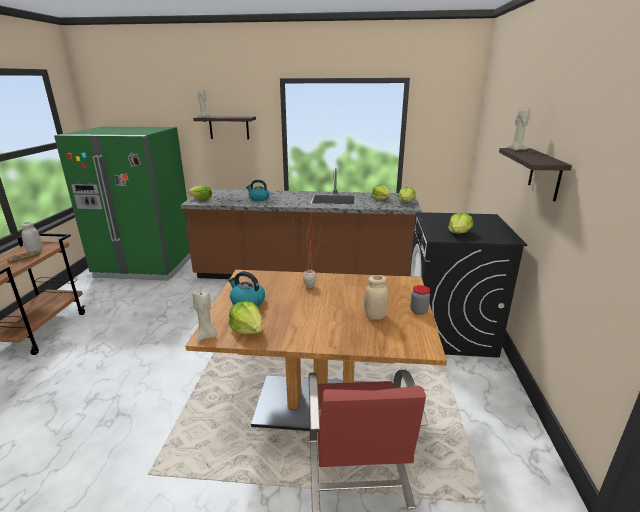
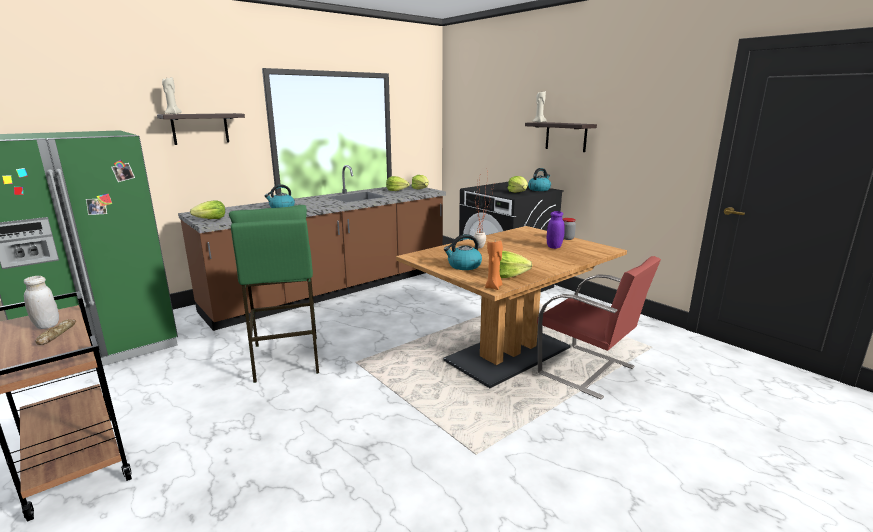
camera: 45 degrees left, 5 degrees down
(193, 318) = (286, 358): none -> green stool
(207, 336) = (493, 287): beige candle -> orange candle
(375, 316) = (554, 247): beige jar -> purple jar
(497, 235) = (539, 189): none -> kettle

